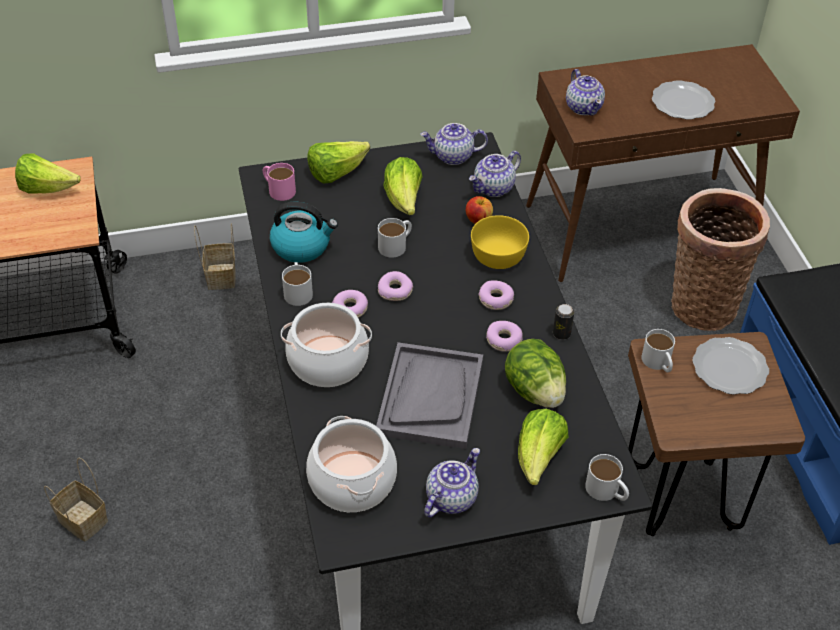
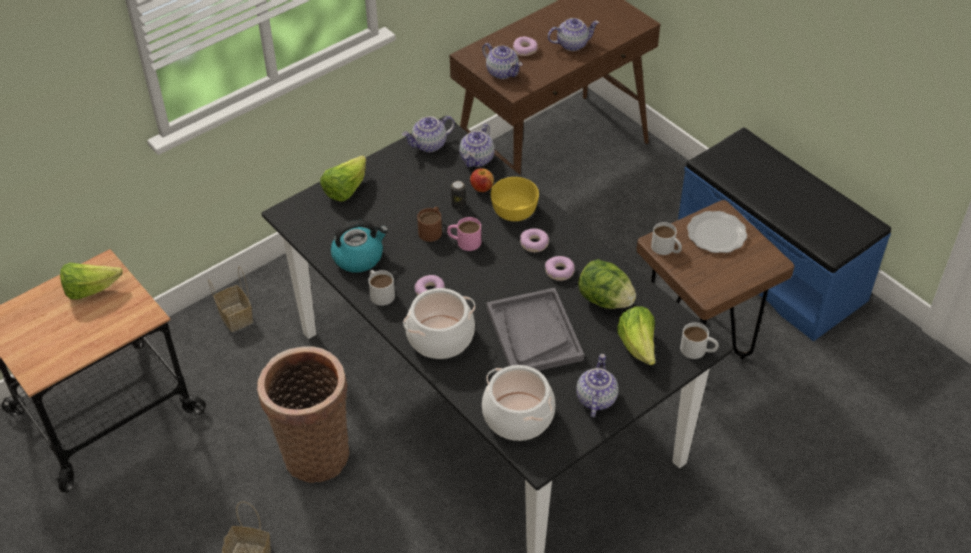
camera: 25 degrees left, 0 degrees up
(278, 189) = (307, 219): pink mug -> pink mug (464, 241)
(395, 291) = (455, 265): donut -> donut (525, 50)
(396, 245) = (432, 229): white mug -> brown mug
(404, 201) = (415, 193): lettuce -> none
(561, 333) = (597, 251): can -> can (458, 205)
(682, 102) = (572, 44): plate -> teapot
(702, 303) = (630, 198): basket -> basket (314, 452)

